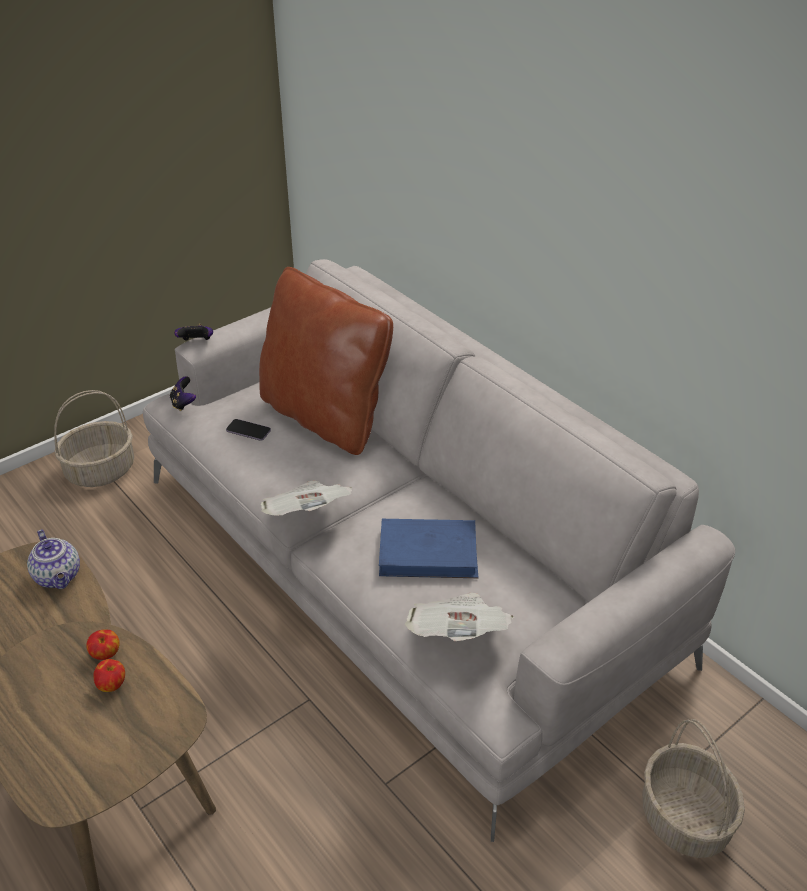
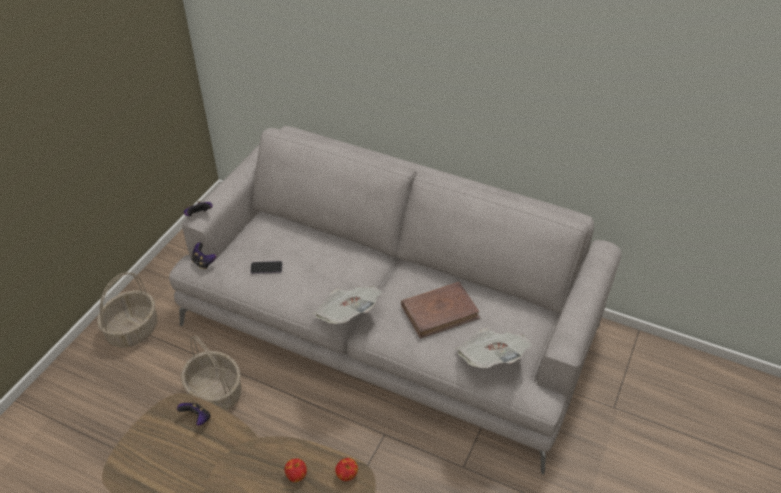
camera: 25 degrees left, 5 degrees up
(59, 577) = (197, 418): teapot -> game controller
(106, 654) = (277, 457): apple -> apple (347, 475)
(325, 417) = (312, 241): brown pillow -> none
(428, 552) = (440, 312): blue book -> brown book
(685, 818) = (636, 416): basket -> basket (216, 393)

